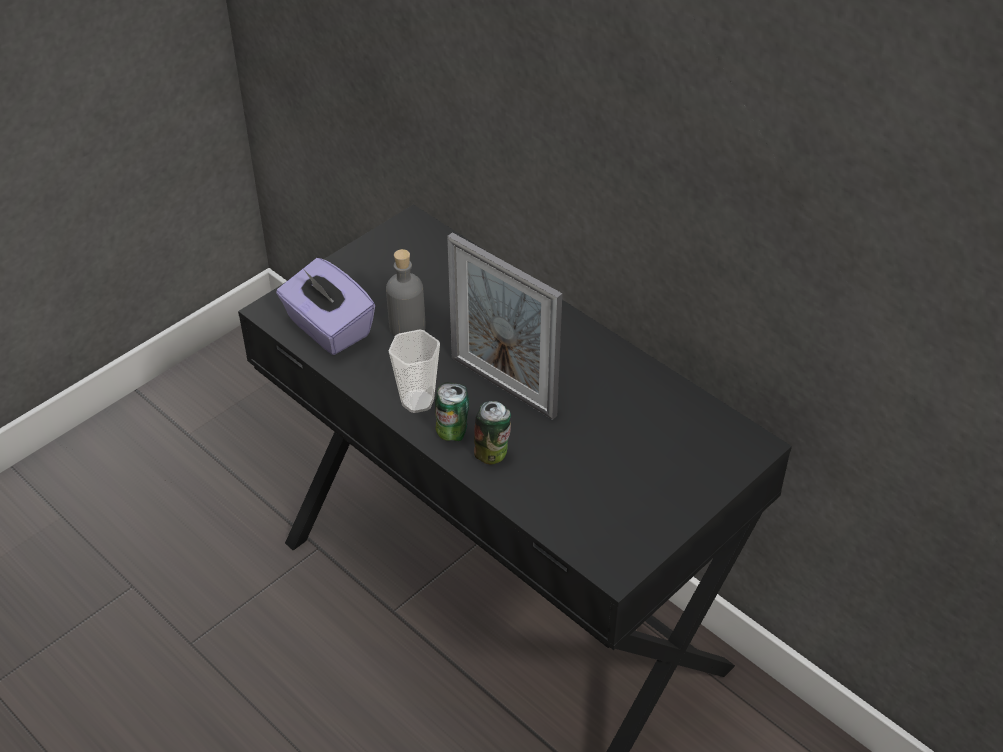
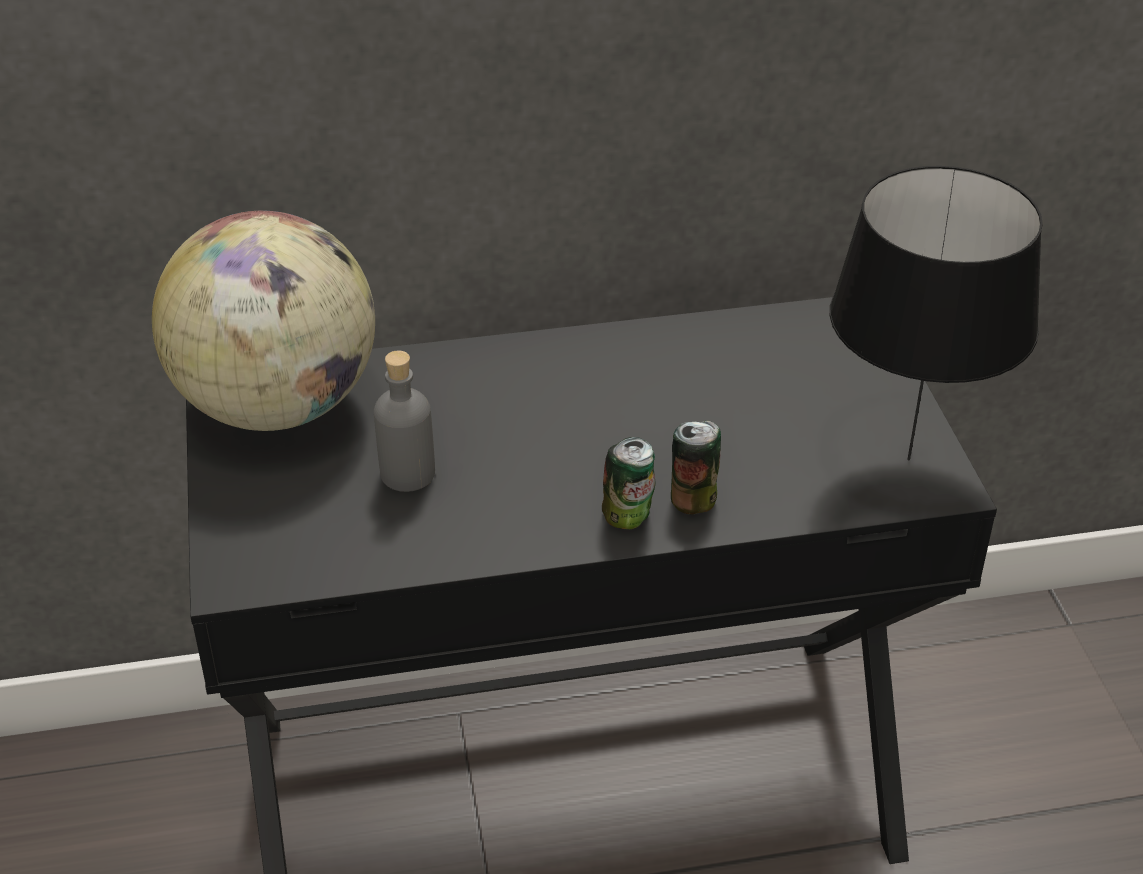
camera: 55 degrees left, 5 degrees down
(328, 328) = (328, 543): purple tissue box -> none
(416, 251) = (278, 405): none -> globe
(417, 401) = (546, 522): cup -> none
(503, 386) = (592, 442): picture frame -> none
(626, 538) = (911, 459): none -> black table lamp

